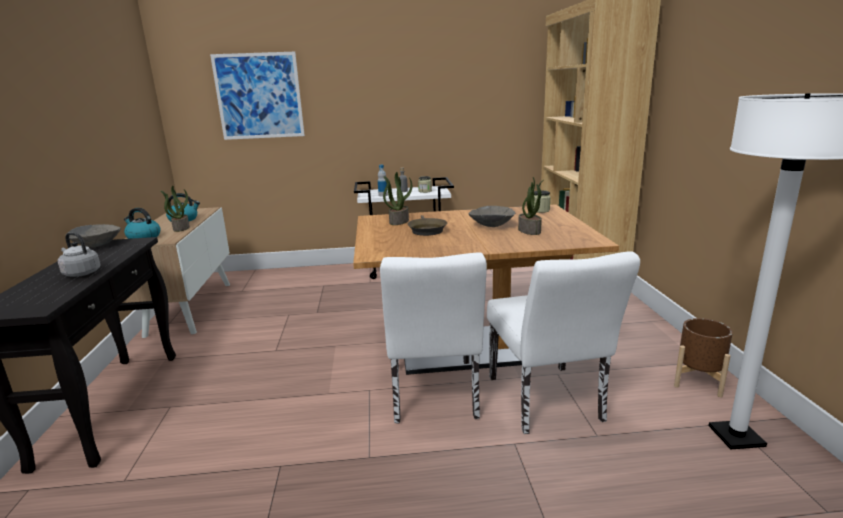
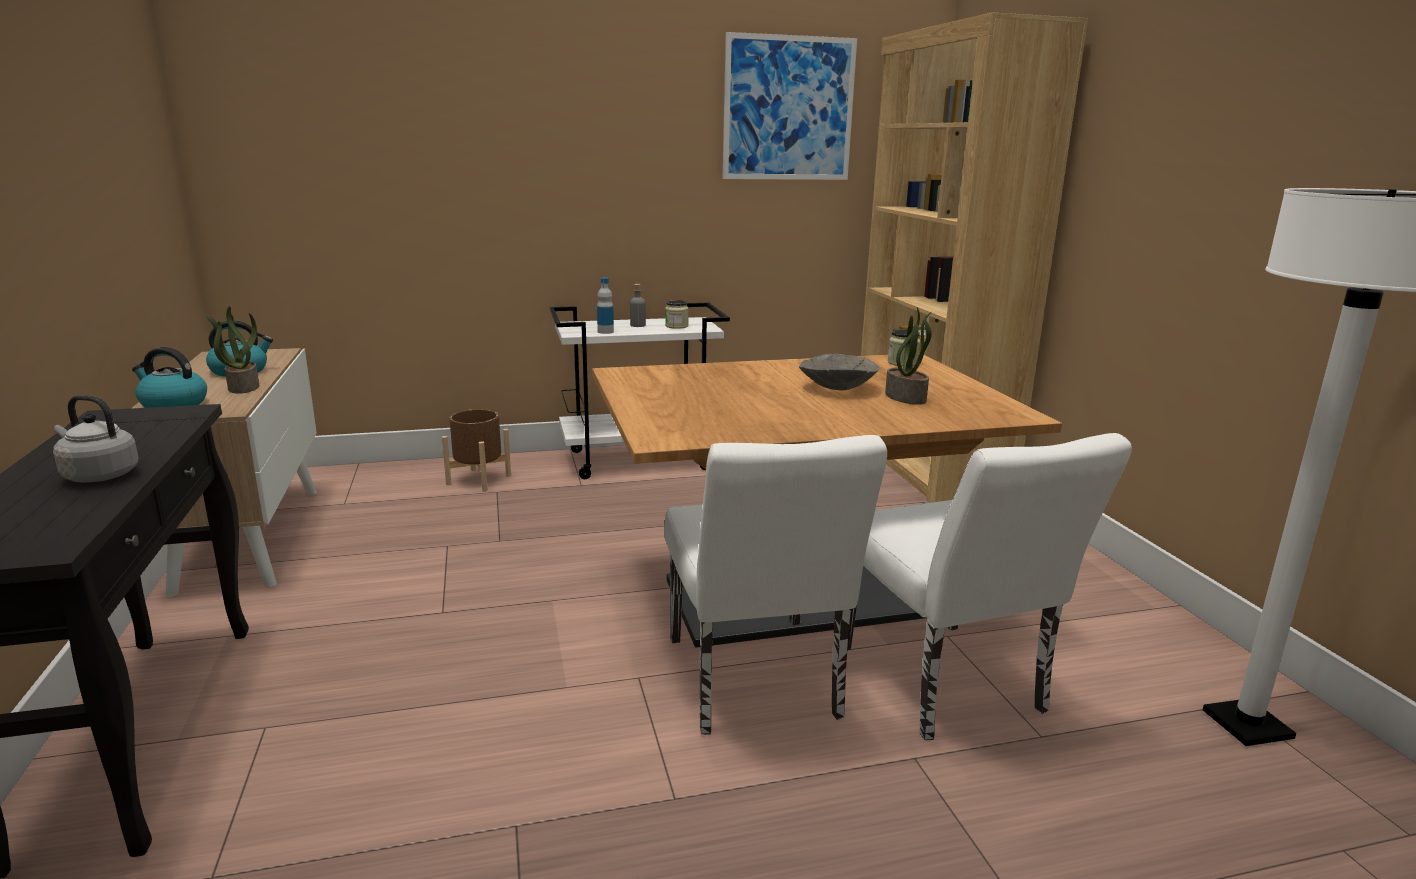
camera: 10 degrees left, 0 degrees up
(97, 245) = (103, 419): grey bowl -> none
(259, 96) = (377, 145): picture -> picture (788, 109)
(399, 221) = (672, 379): potted plant -> none
(426, 230) = (731, 395): brown frying pan -> none
(698, 381) = (1165, 639): brown planter -> brown planter (479, 480)

